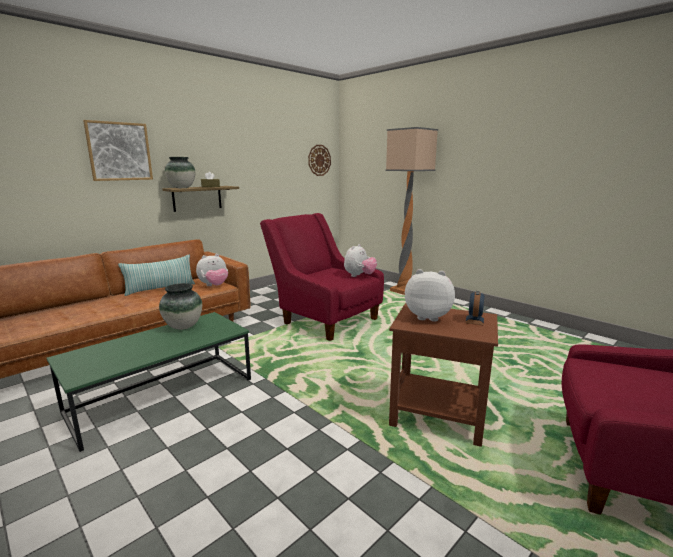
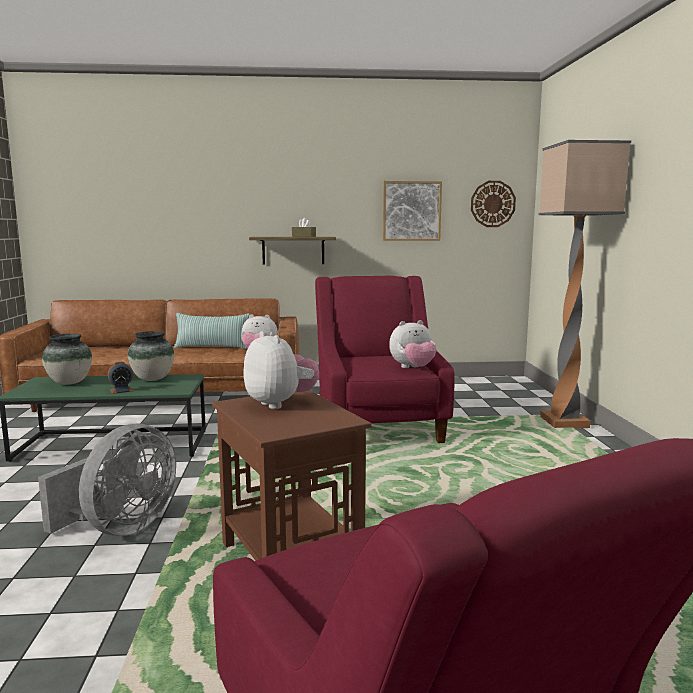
camera: 40 degrees right, 5 degrees down
(119, 151) = (209, 195): picture -> picture (411, 211)
(181, 188) = (267, 236): vase -> vase (69, 382)
(308, 451) = (121, 528): none -> grey fan
(474, 320) = (318, 419): alarm clock -> alarm clock (121, 390)

